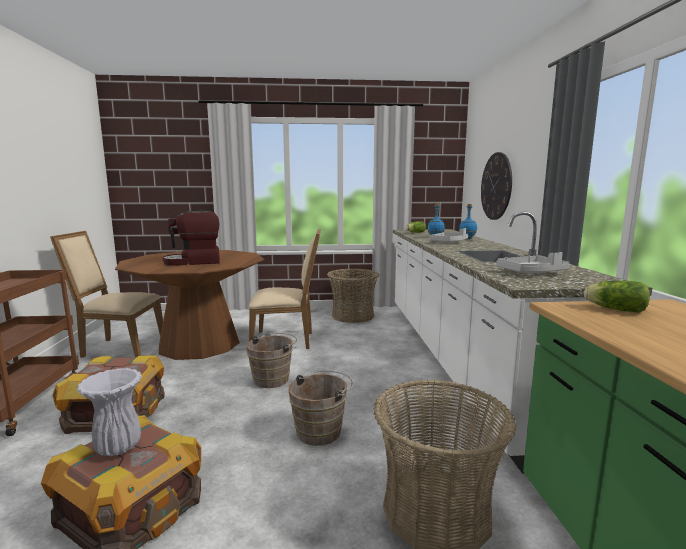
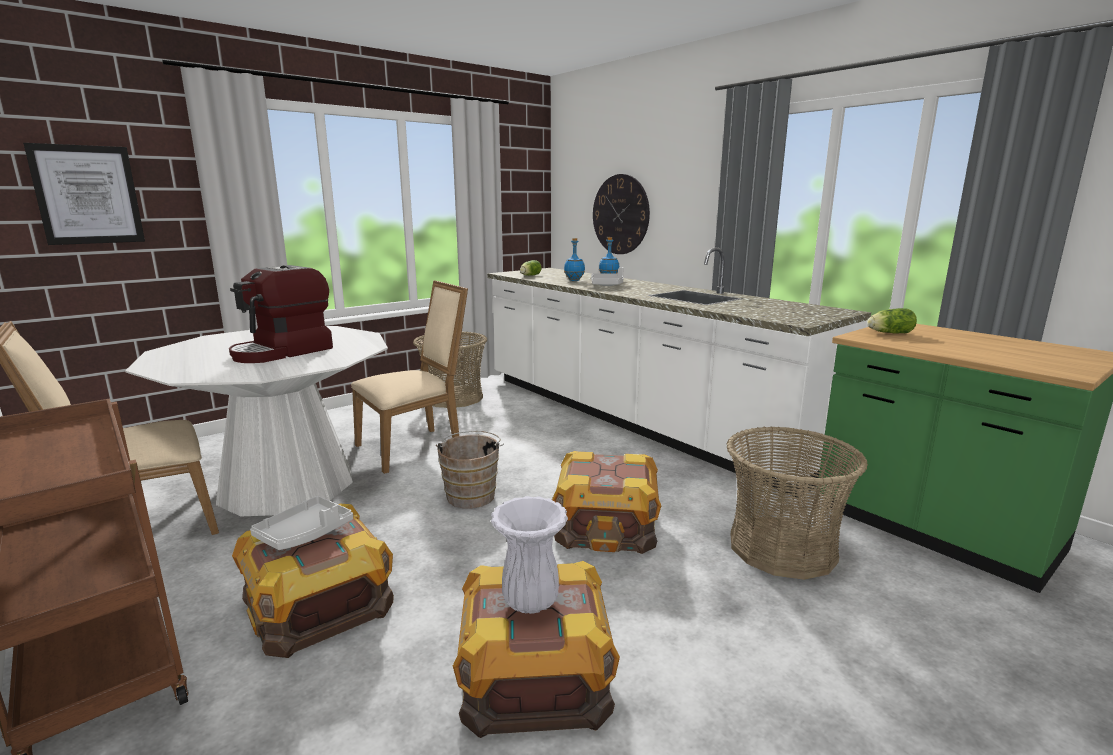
camera: 35 degrees left, 5 degrees up
(162, 173) = (87, 195): none -> picture
(199, 344) = (287, 484): brown dining table -> white dining table
(321, 430) = (606, 526): brown bucket -> crate
(531, 272) = (772, 310): grey tray -> grey tray (305, 533)

